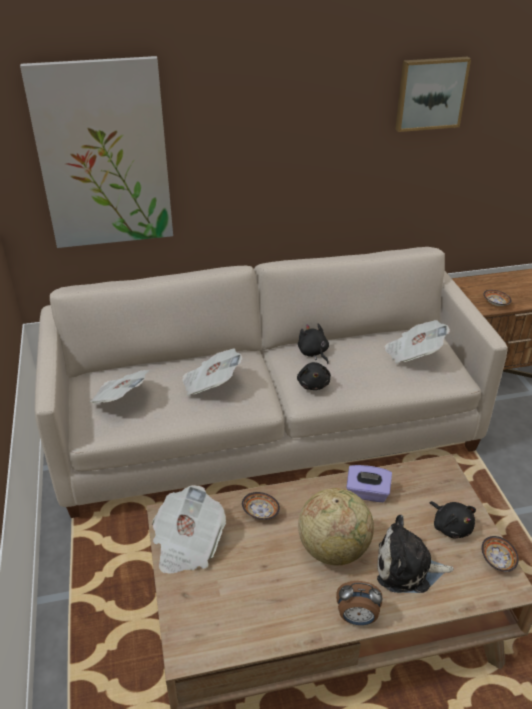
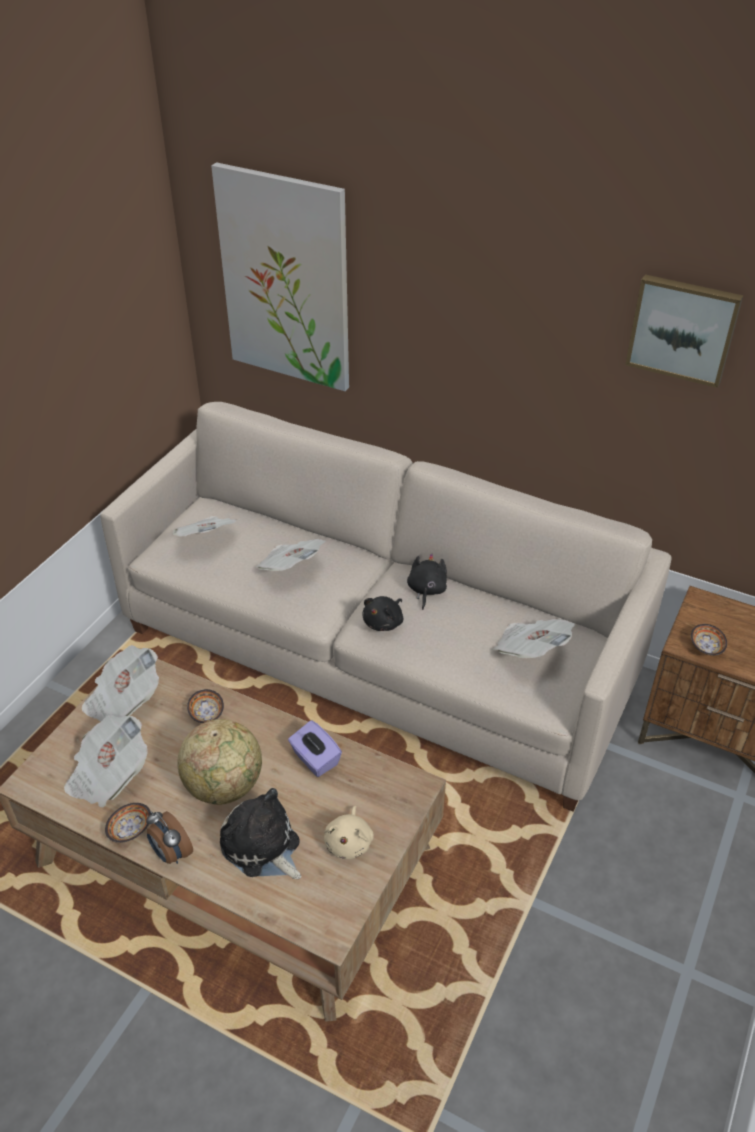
camera: 40 degrees right, 5 degrees up
(243, 601) = (108, 775): none -> newspaper
(451, 526) = (349, 842): black plush toy -> beige plush toy
(496, 561) = (348, 902): bowl -> bowl (129, 830)

